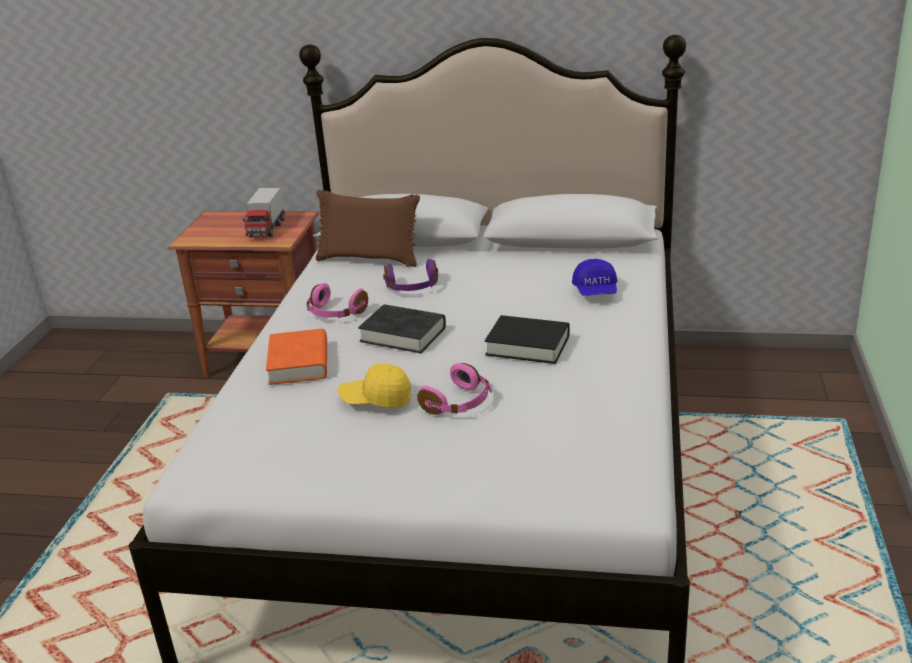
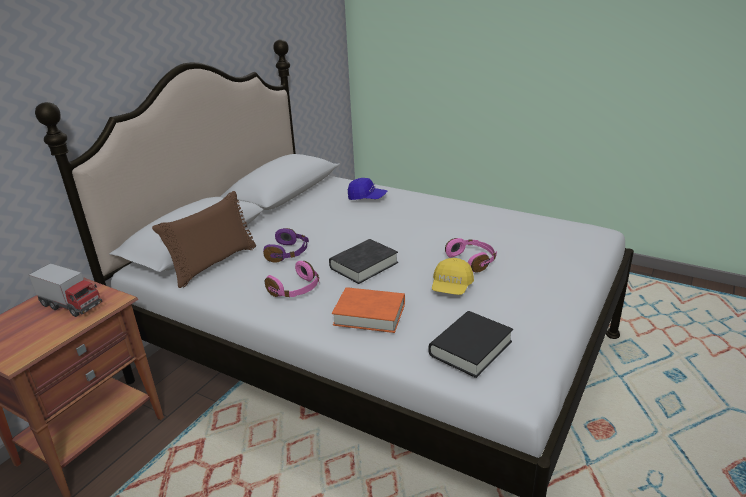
camera: 70 degrees left, 0 degrees up
(528, 345) = (418, 227): black book -> black book (470, 348)

